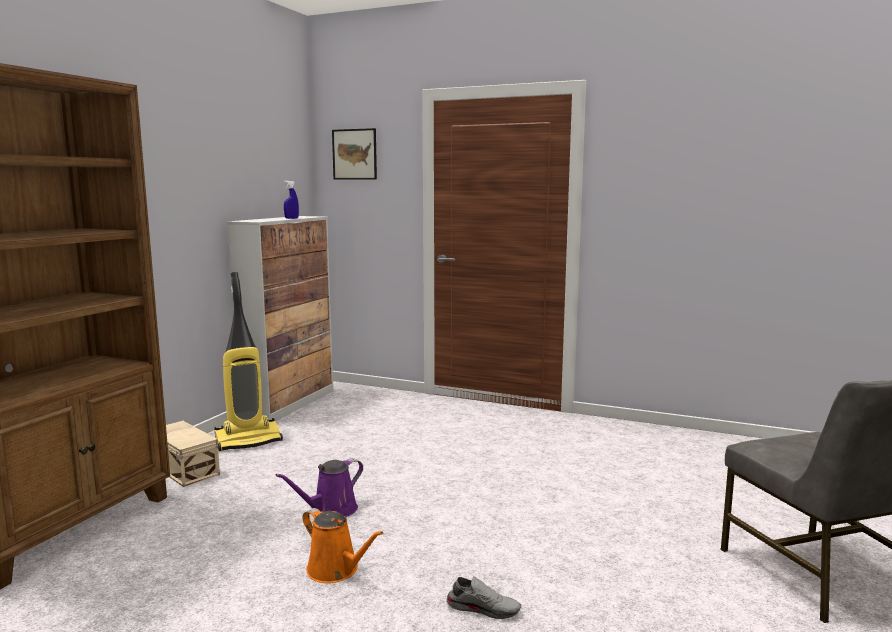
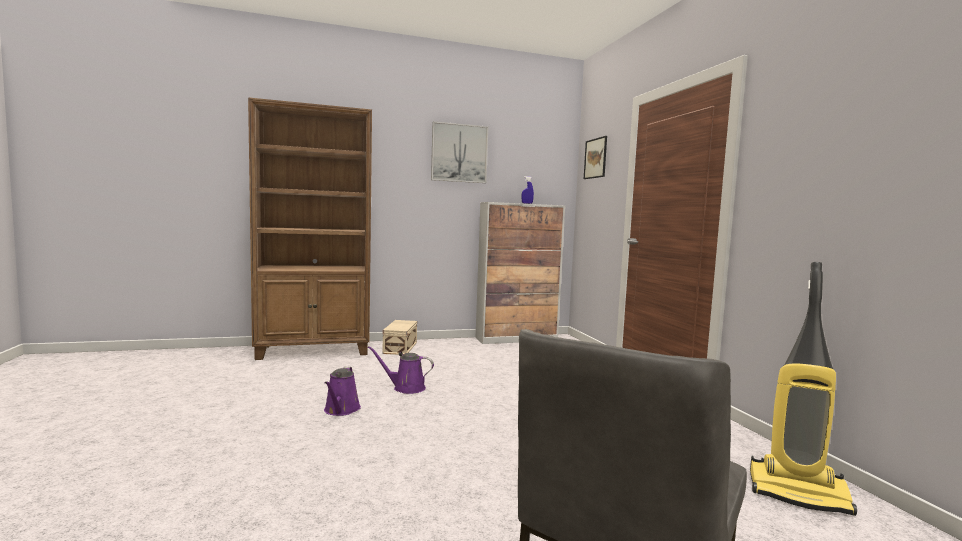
camera: 50 degrees right, 5 degrees down
(195, 147) = (459, 153): none -> picture
(248, 440) = (454, 347): vacuum cleaner -> vacuum cleaner (798, 492)
(336, 570) = (341, 410): orange watering can -> purple watering can
(483, 608) = (343, 463): grey shoe -> none

